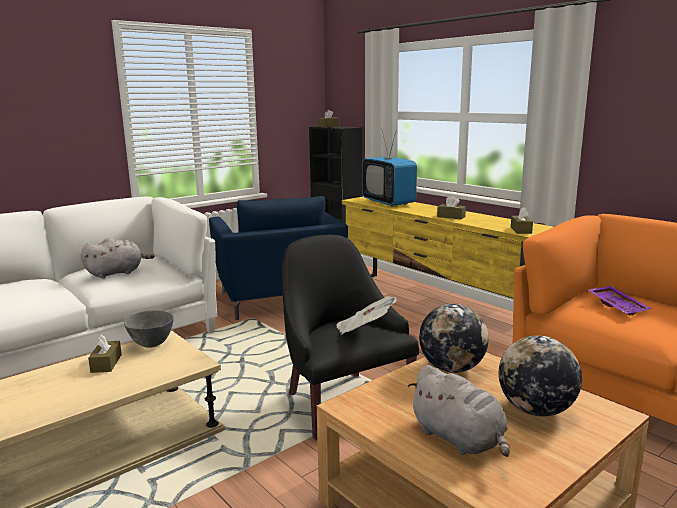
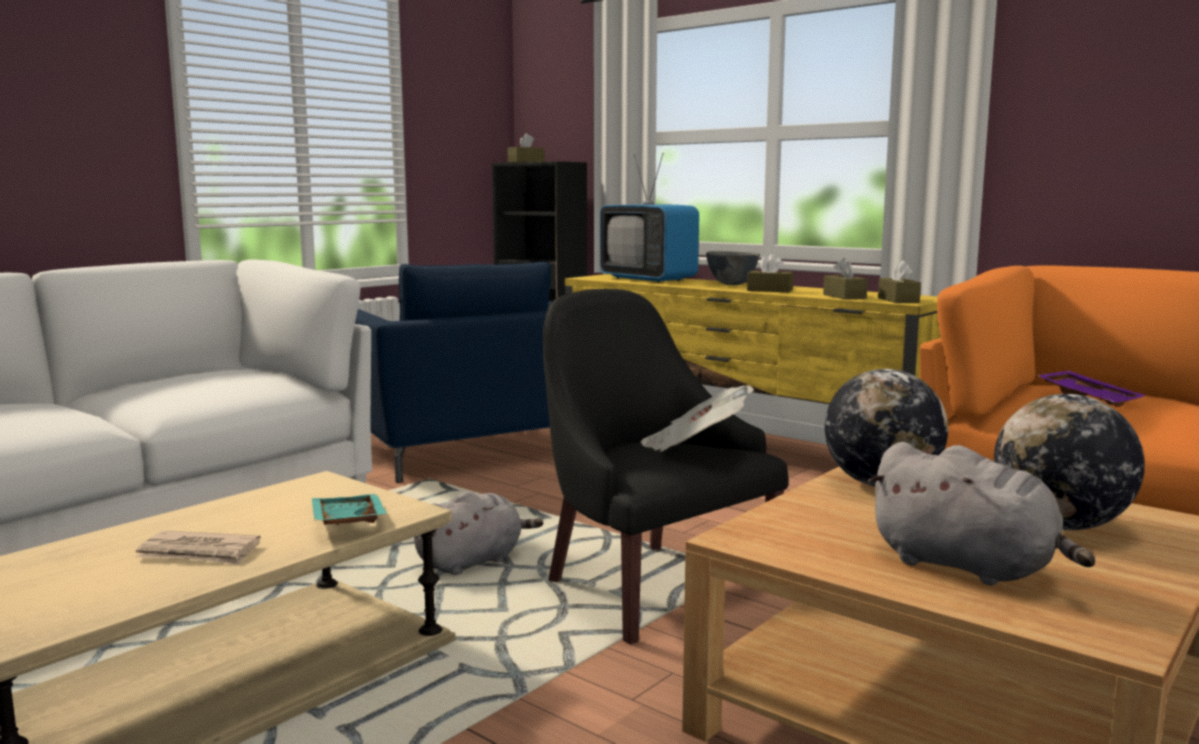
camera: 10 degrees left, 5 degrees down
(85, 386) = (199, 553): none -> newspaper
(106, 363) = (224, 519): brown tissue box -> brown tissue box (844, 296)
(117, 273) = (187, 387): grey plush toy -> grey plush toy (473, 562)
(152, 344) = (301, 490): grey bowl -> grey bowl (732, 284)
(163, 370) = (346, 523): none -> turquoise tray

